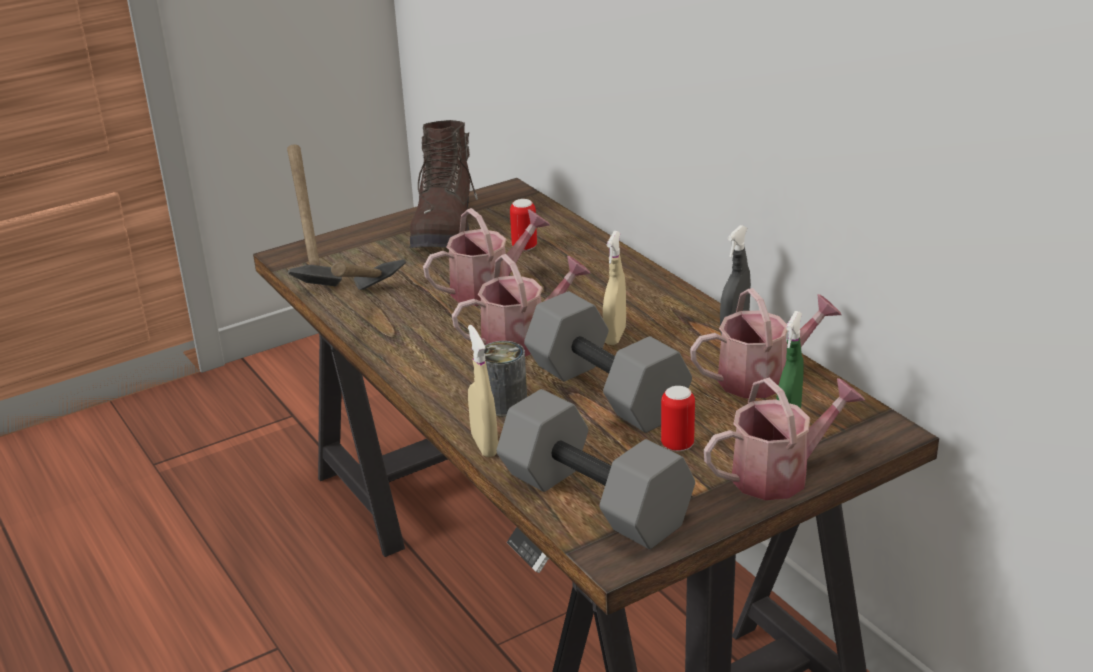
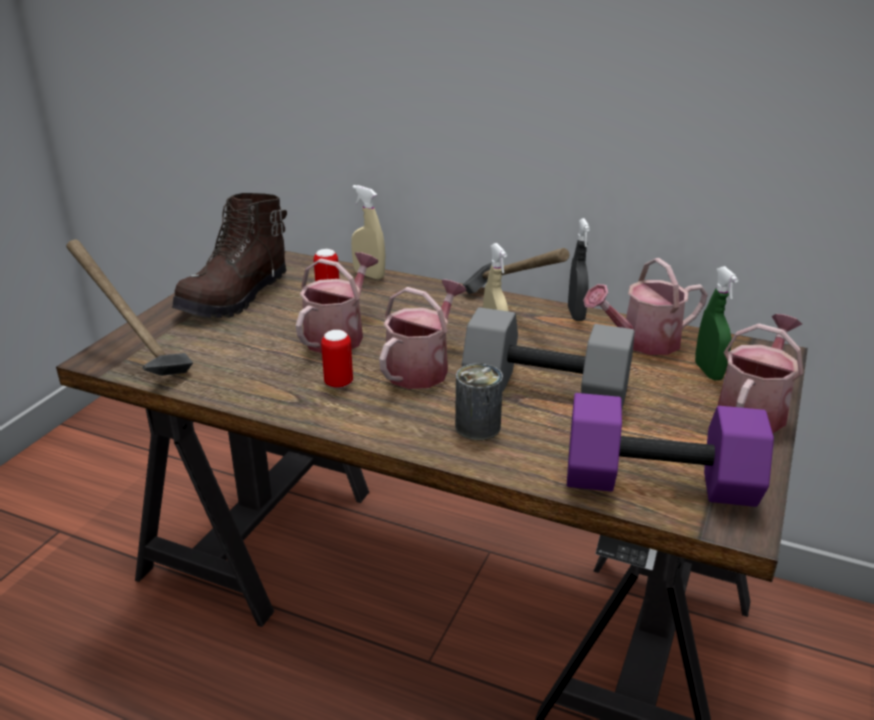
camera: 35 degrees left, 0 degrees up
(370, 318) = (257, 391): hammer -> hammer (512, 310)
(445, 228) = (236, 297): brown boot -> brown boot turned 60 degrees clockwise
(484, 445) = (508, 469): beige spray bottle -> beige spray bottle (369, 275)
(597, 499) = (660, 481): grey dumbbell -> purple dumbbell
(677, 445) = (656, 413): can -> can (338, 383)
(762, 378) = (642, 342): watering can -> watering can turned 150 degrees counterclockwise

